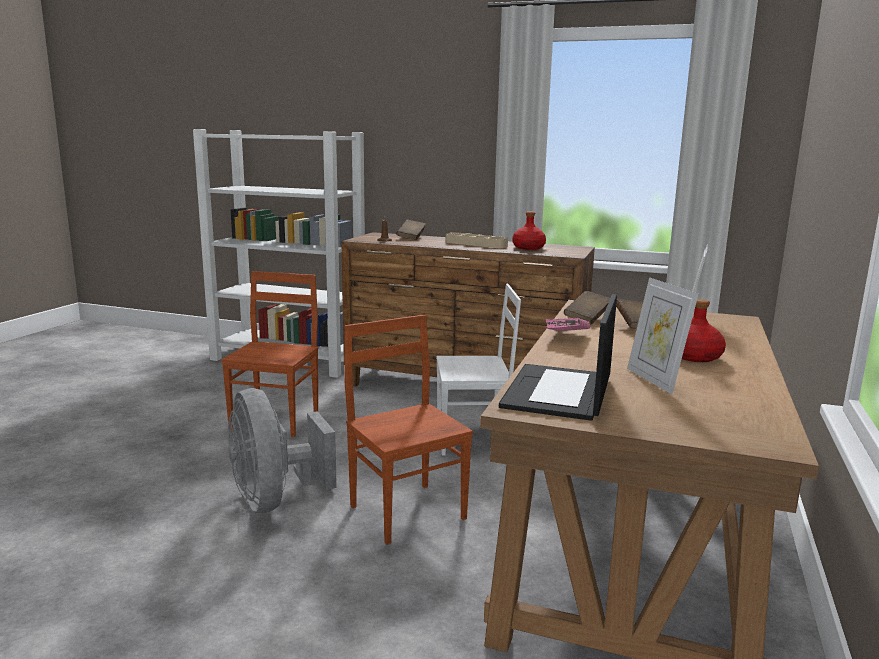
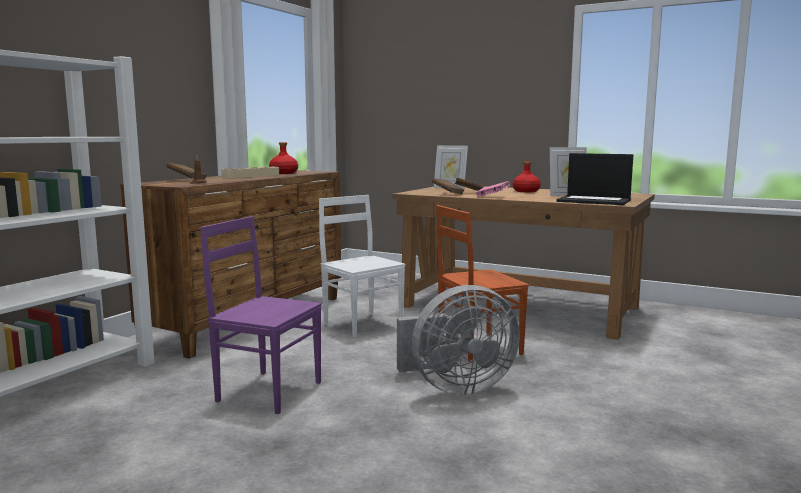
camera: 80 degrees left, 5 degrees down
(276, 421) = (269, 391): brown chair -> purple chair
(472, 439) = (363, 324): white chair -> white chair turned 45 degrees counterclockwise

